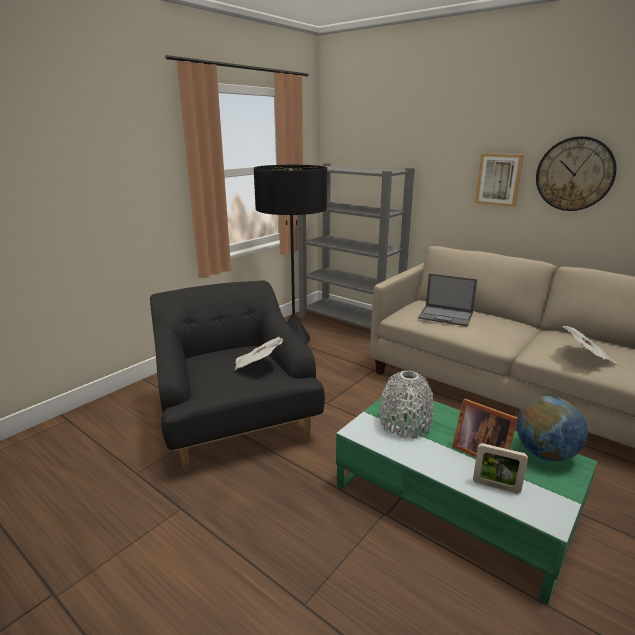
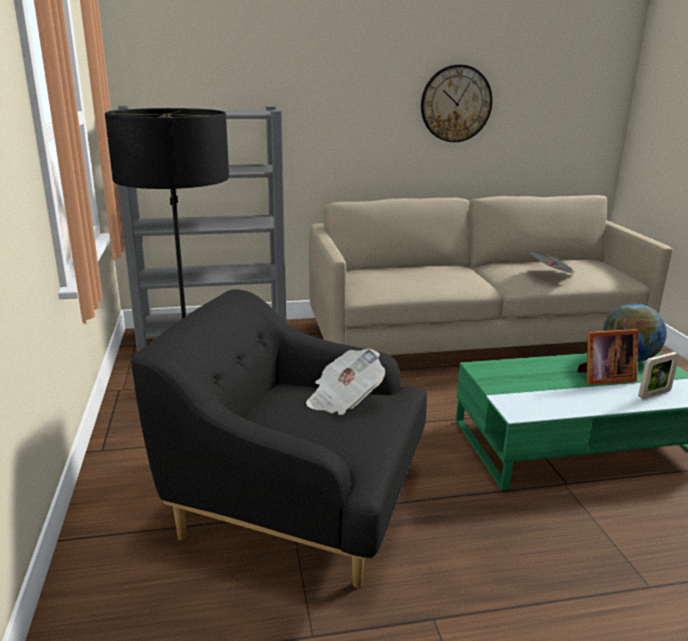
camera: 50 degrees left, 0 degrees up
(405, 424) = (531, 386): grey vase -> none
(446, 316) = (404, 278): laptop -> none
(499, 179) = (381, 114): picture -> none

